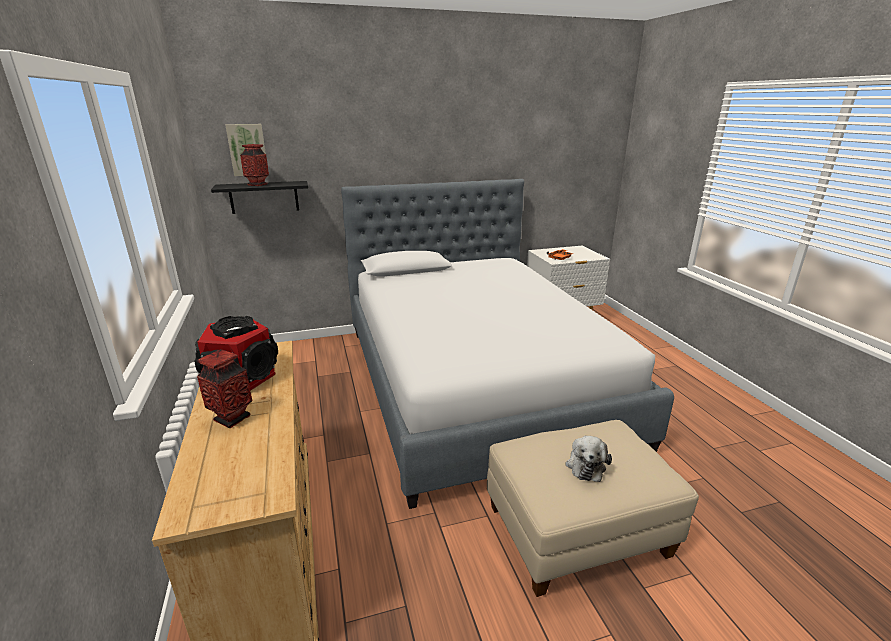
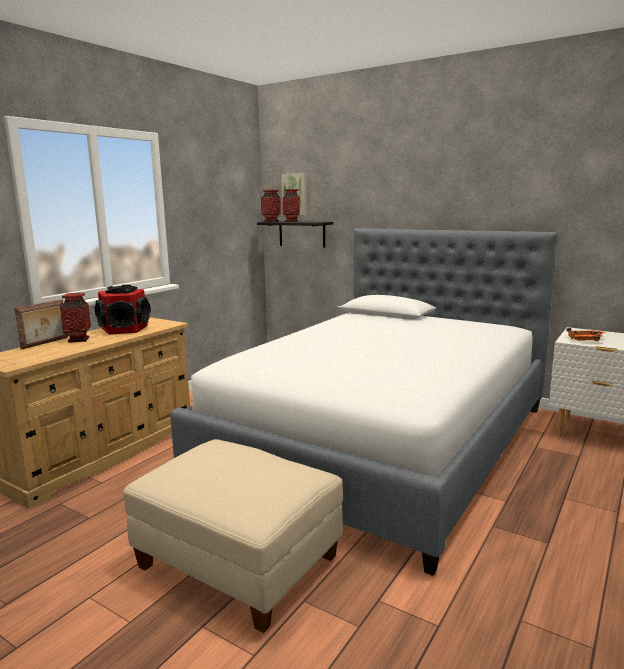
camera: 50 degrees right, 10 degrees down
(196, 446) = (45, 343): none -> picture frame
(226, 186) = (271, 221): none -> vase
(585, 465) = (223, 473): plush toy -> none

